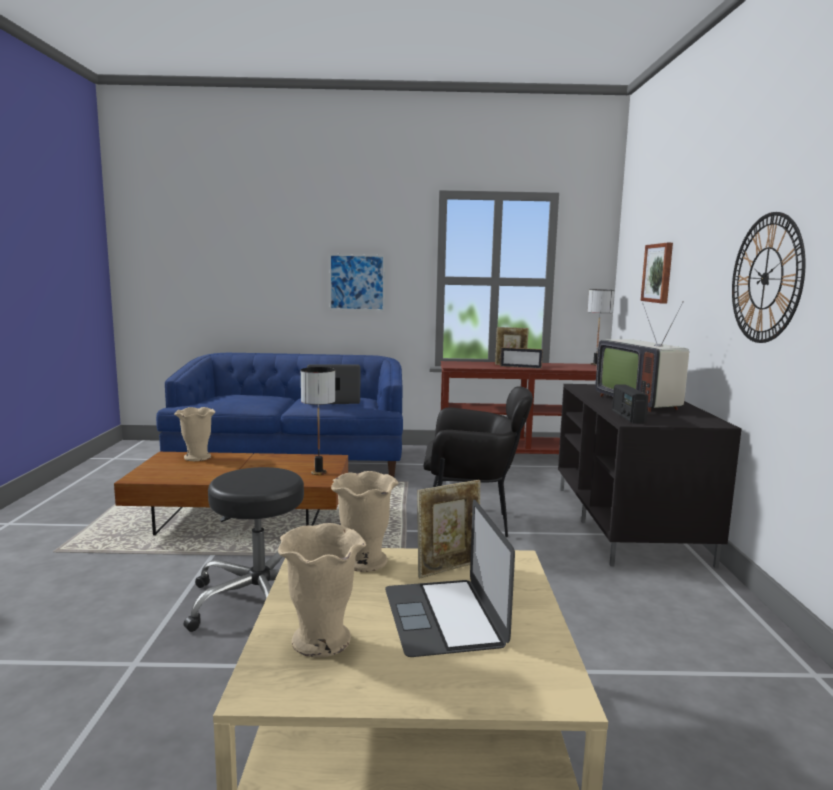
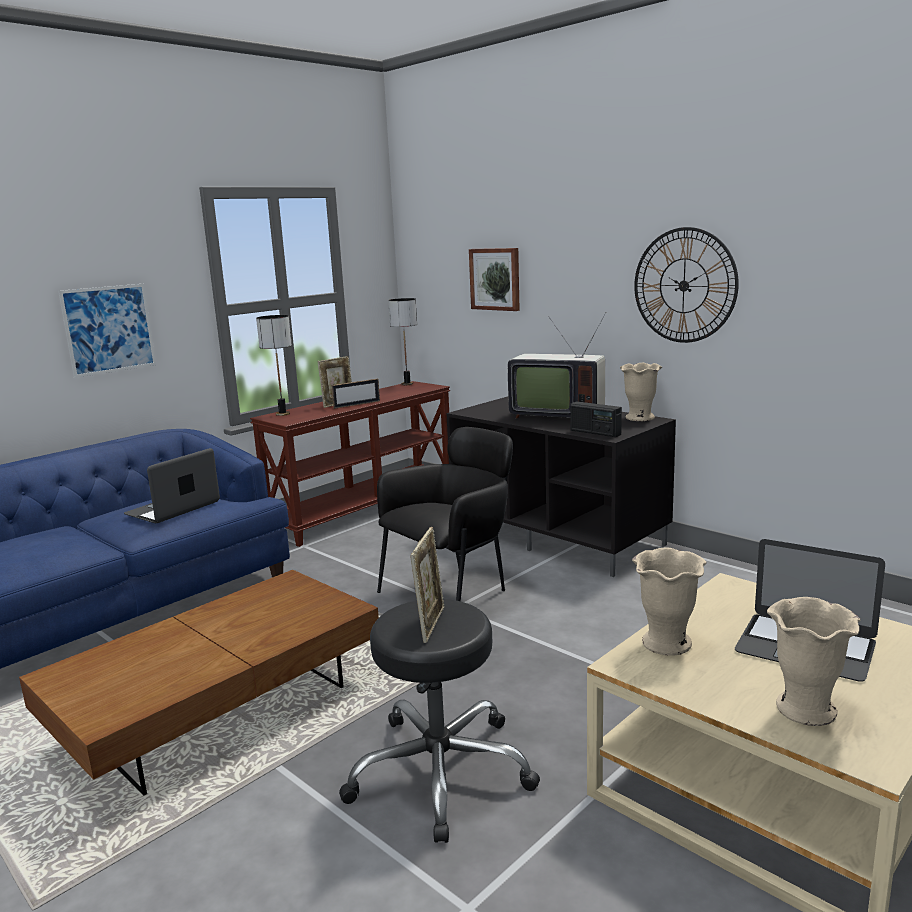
camera: 45 degrees left, 5 degrees up
(197, 457) = (111, 656): beige vase -> beige vase (639, 418)
(319, 472) = (319, 601): table lamp -> table lamp (283, 414)
(448, 568) = (719, 614): picture frame -> picture frame (431, 624)

